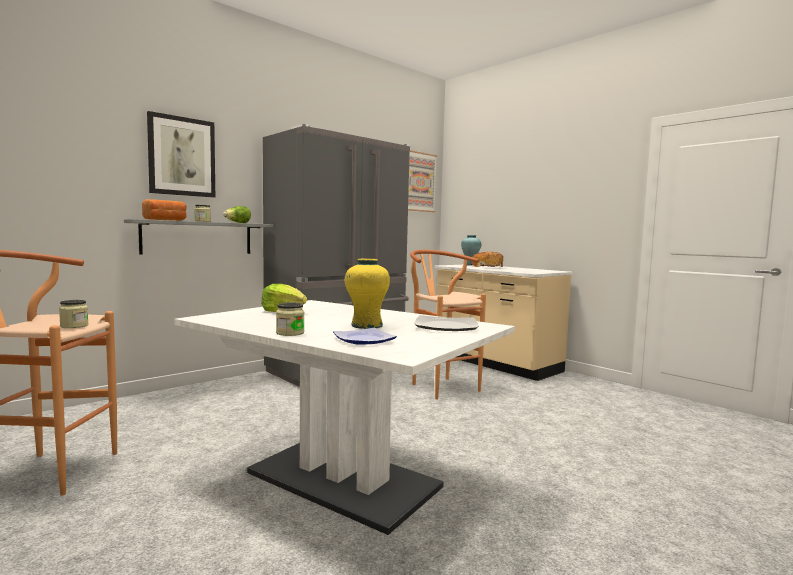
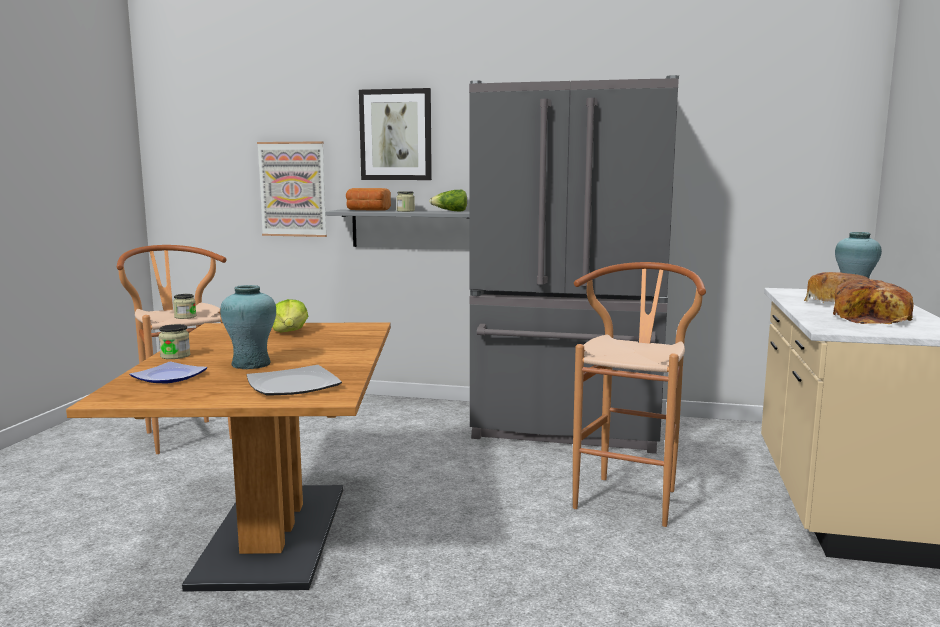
camera: 55 degrees right, 5 degrees up
(343, 480) = (273, 534): white dining table -> brown dining table
(366, 325) = (251, 364): yellow vase -> turquoise vase
(419, 182) = (815, 123): picture -> picture (293, 189)
(520, 269) = (872, 318): none -> bread

